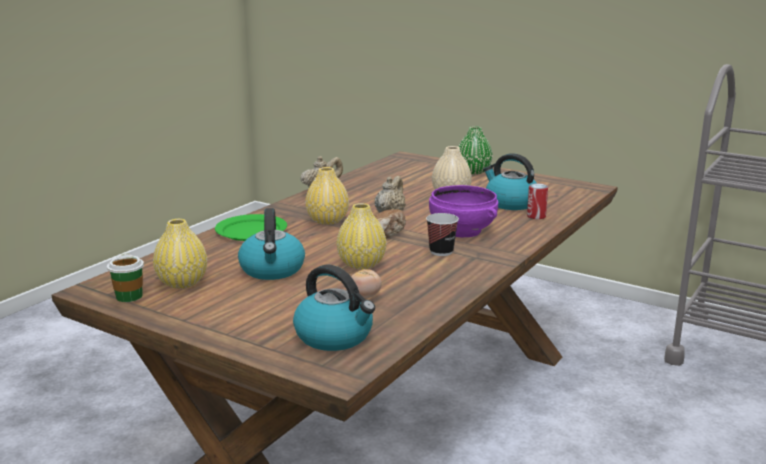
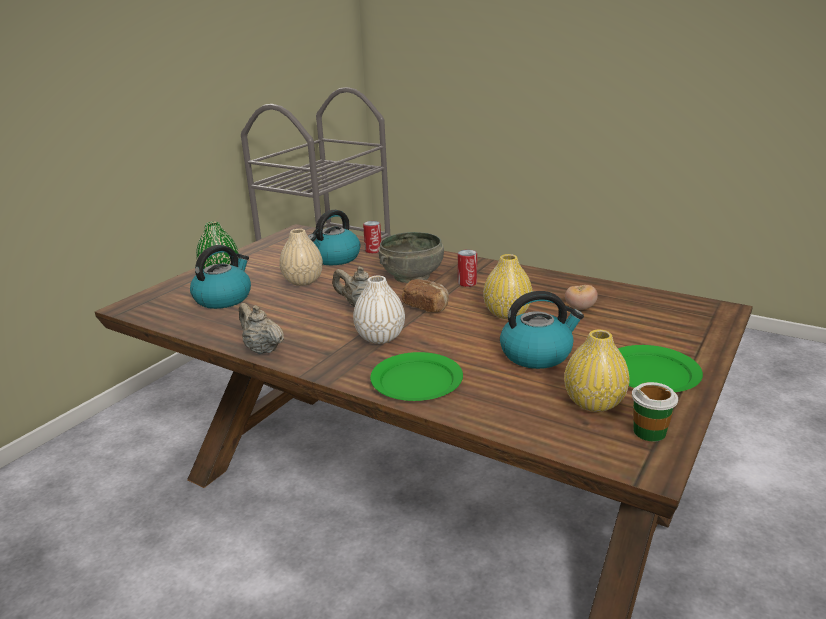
camera: 90 degrees left, 5 degrees up
(213, 311) = (652, 373): none -> green plate
(327, 221) = (380, 337): yellow vase -> white vase
(335, 336) = (663, 315): kettle -> kettle (223, 298)
(441, 252) = (467, 283): cup -> can
(461, 231) = (412, 276): purple bowl -> grey bowl

